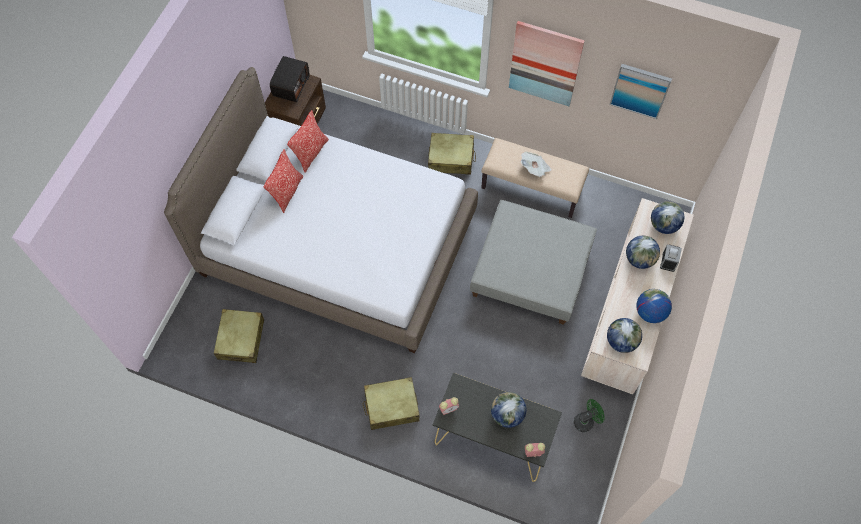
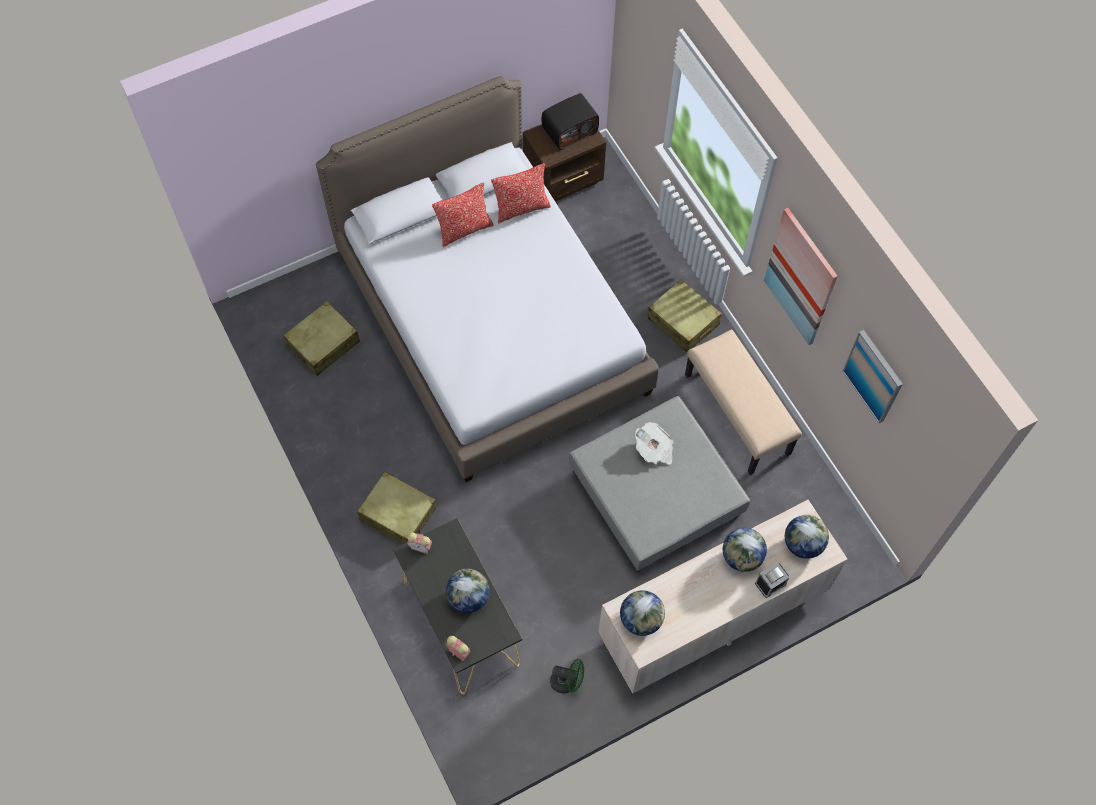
camera: 40 degrees right, 0 degrees up
(535, 169) = (740, 390): newspaper -> newspaper (654, 450)
(650, 312) = (699, 616): globe -> none

